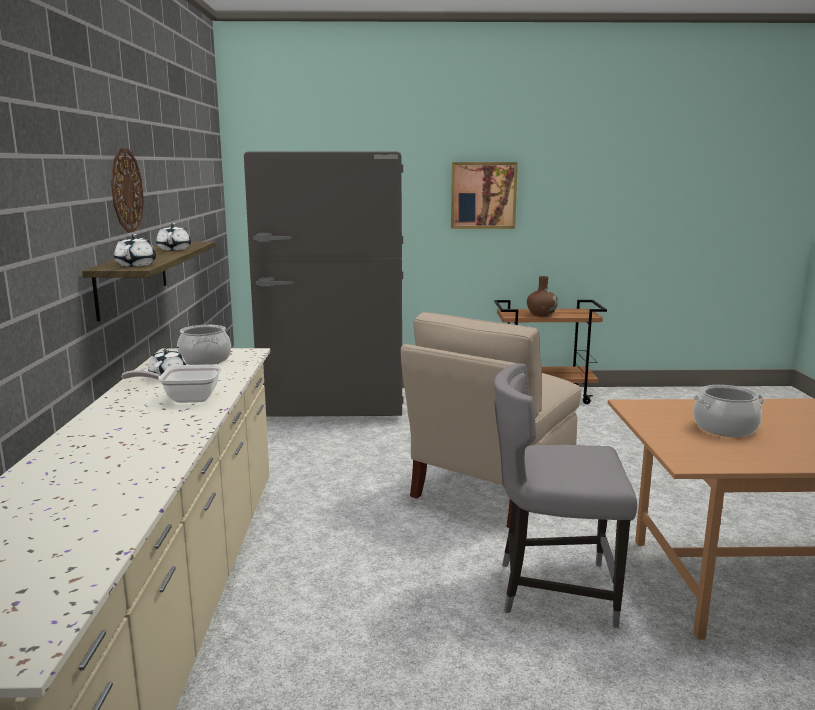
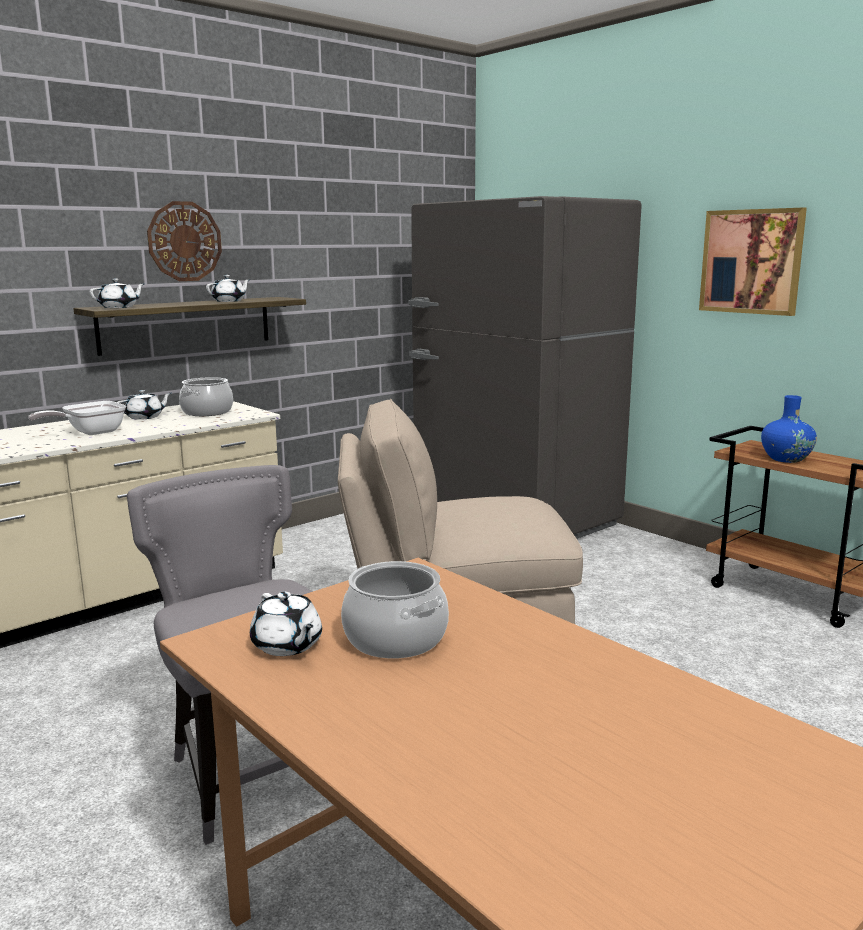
camera: 50 degrees right, 0 degrees up
(185, 398) = (90, 433): frying pan -> frying pan turned 90 degrees counterclockwise
(541, 315) = (786, 459): brown vase -> blue vase
(713, 449) = (287, 645): none -> white teapot

